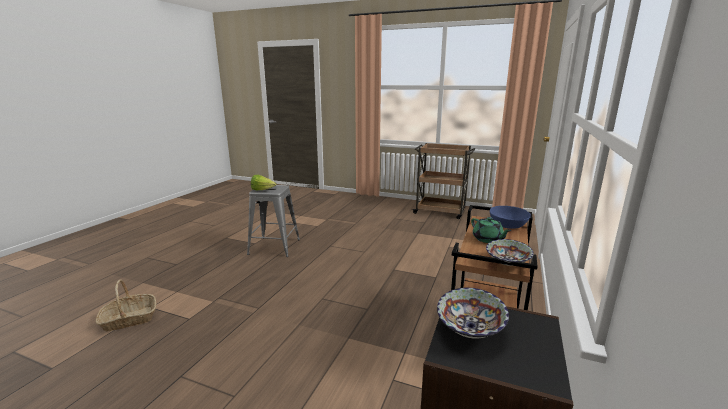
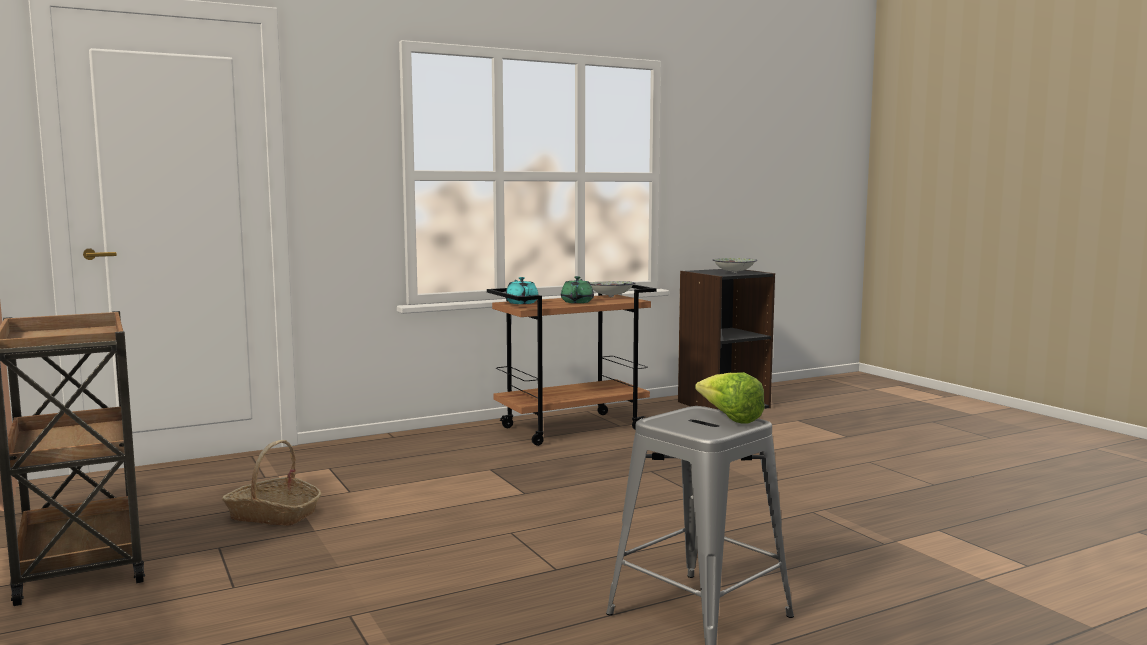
camera: 140 degrees left, 10 degrees down
(129, 319) = (1060, 557): basket -> basket (273, 515)
(508, 226) = (521, 303): blue bowl -> turquoise teapot

